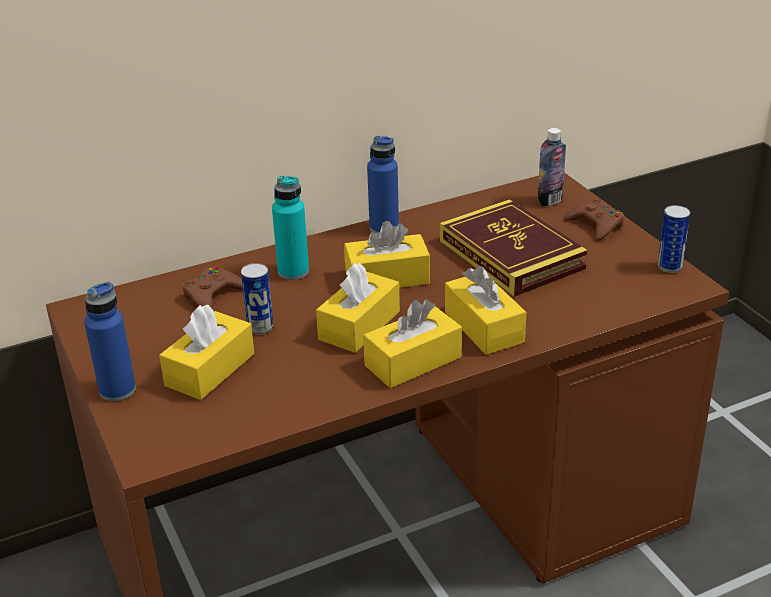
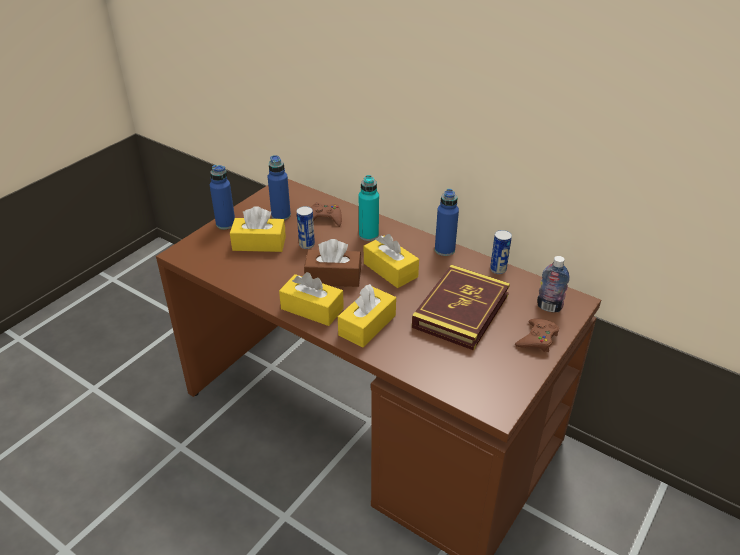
camera: 60 degrees right, 5 degrees up
(158, 331) = (281, 215): none -> blue bottle
(359, 325) = (333, 277): yellow tissue box -> brown tissue box
(669, 267) = (513, 392): can -> can (498, 269)

